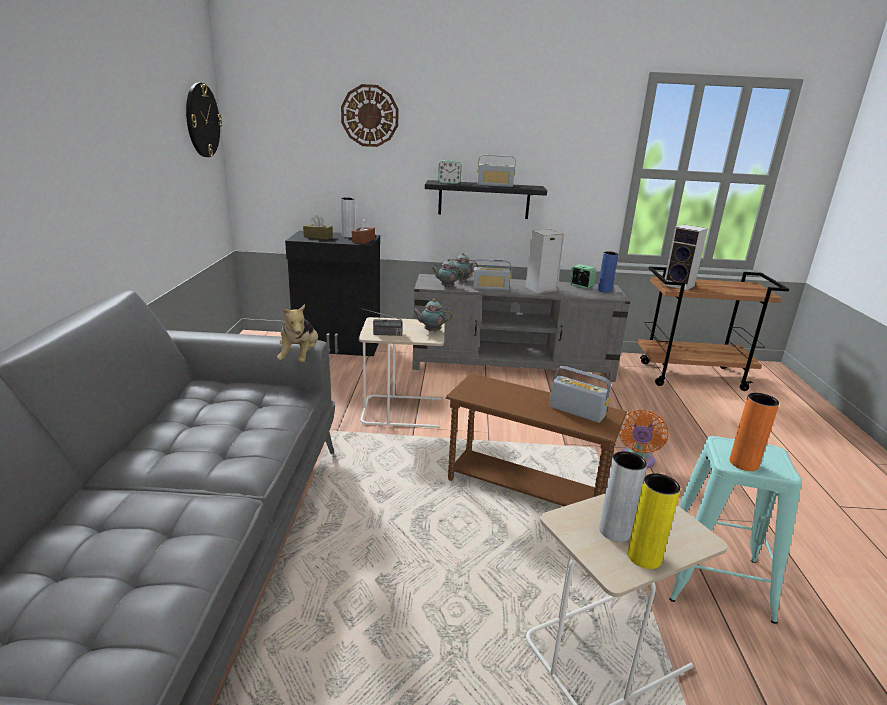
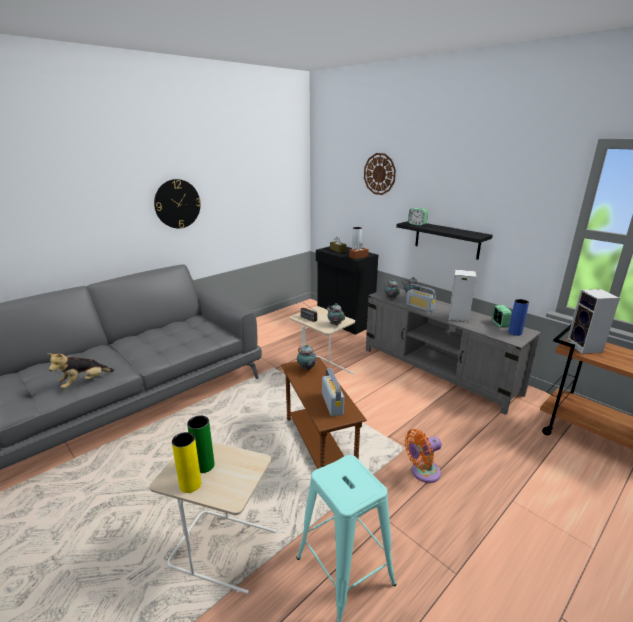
camera: 45 degrees right, 0 degrees up
(202, 120) = (289, 176): wall clock -> wall clock (177, 204)
(300, 357) = (223, 316): plush toy -> plush toy (84, 382)
(486, 390) = (307, 369): none -> teapot
(495, 185) = (448, 230): radio -> none
(614, 531) = (204, 466): grey vase -> green vase
(743, 463) = (331, 480): orange vase -> none

